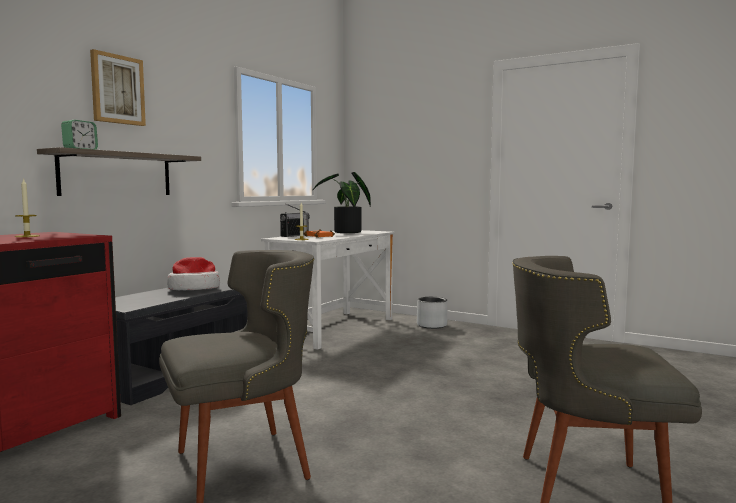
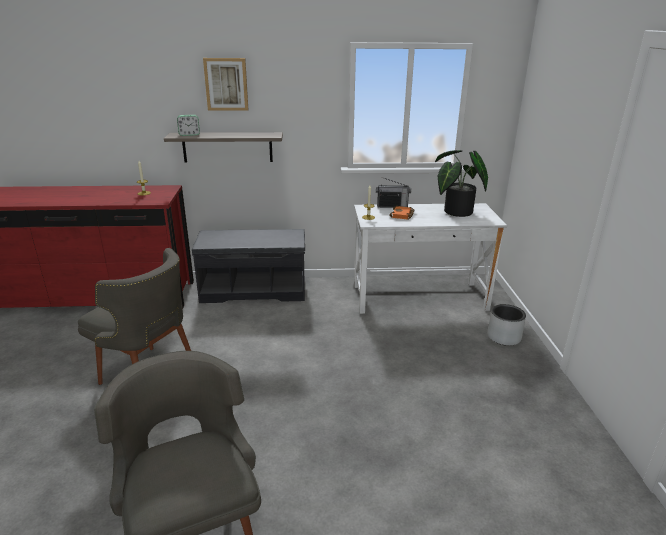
camera: 55 degrees right, 20 degrees up
(194, 288) = (271, 237): hat -> none

